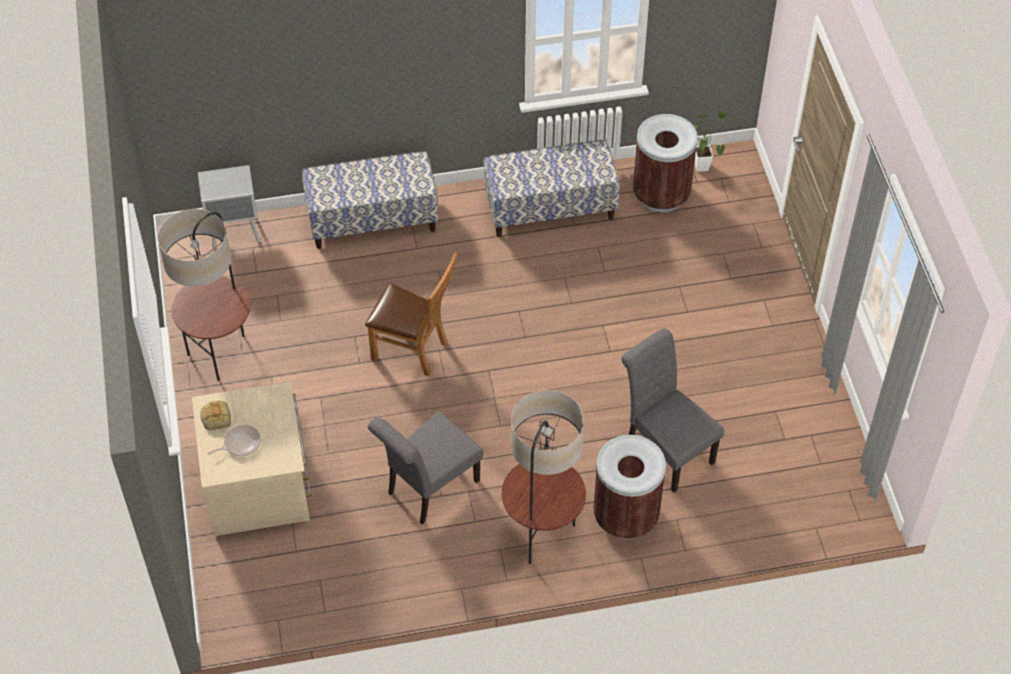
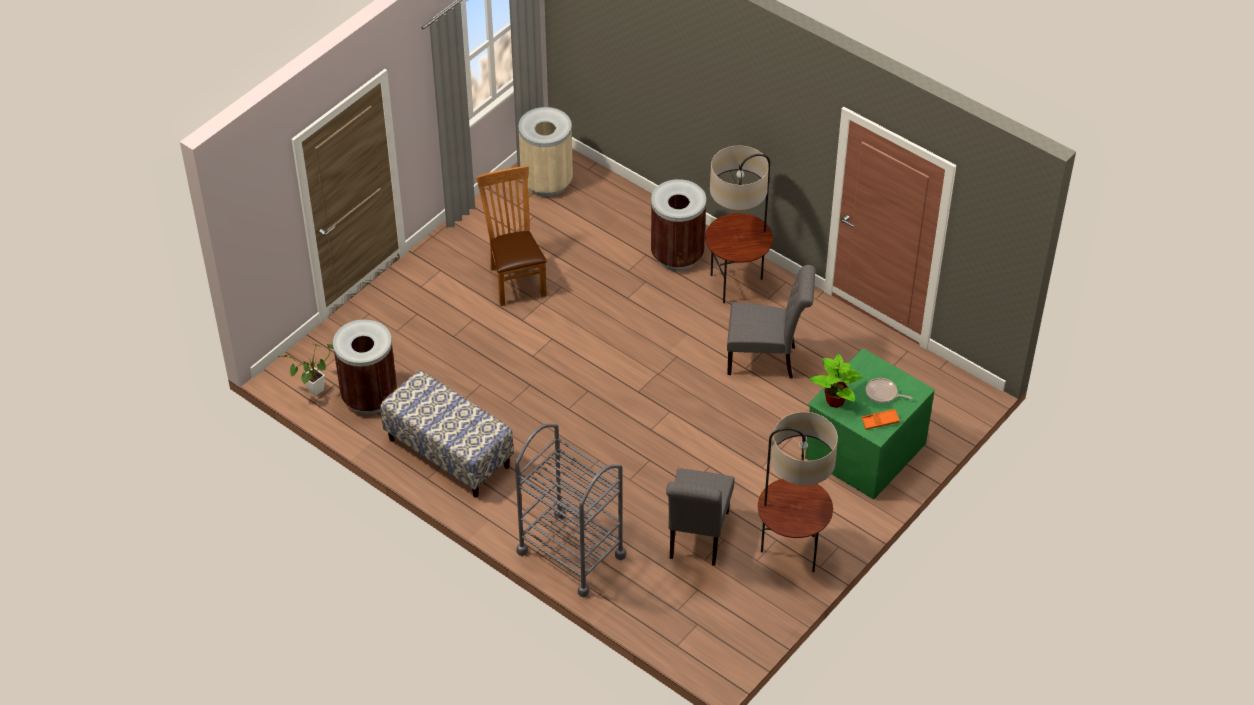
camera: 130 degrees left, 5 degrees down
(215, 417) = (880, 421): bread -> orange tray
(236, 233) = (675, 633): grey nightstand -> none
(258, 484) = (864, 449): beige dresser -> green dresser
(270, 403) = (836, 401): none -> potted plant
(372, 220) = (571, 554): bench -> grey cart
(414, 351) = (666, 443): brown chair -> brown chair (515, 279)
(665, 449) = (604, 266): grey chair -> grey chair (697, 539)
(826, 481) = (547, 182): none -> beige trash can

